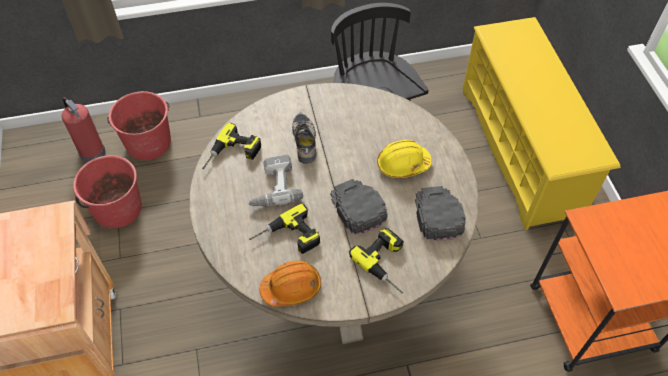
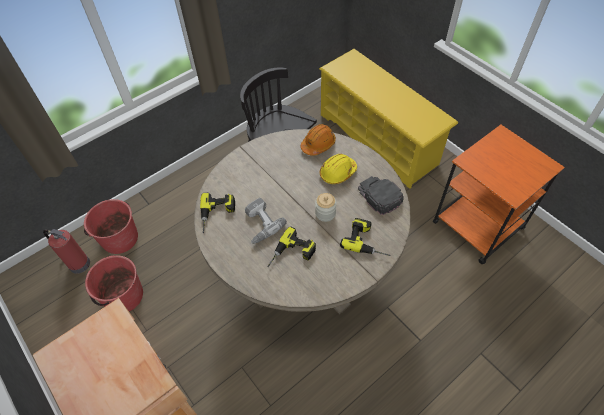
camera: 25 degrees left, 0 degrees up
(291, 288) = (315, 286): orange hard hat -> orange hard hat (318, 144)
(306, 141) = (263, 184): shoe -> none
(357, 207) = (325, 213): black cap -> jar

